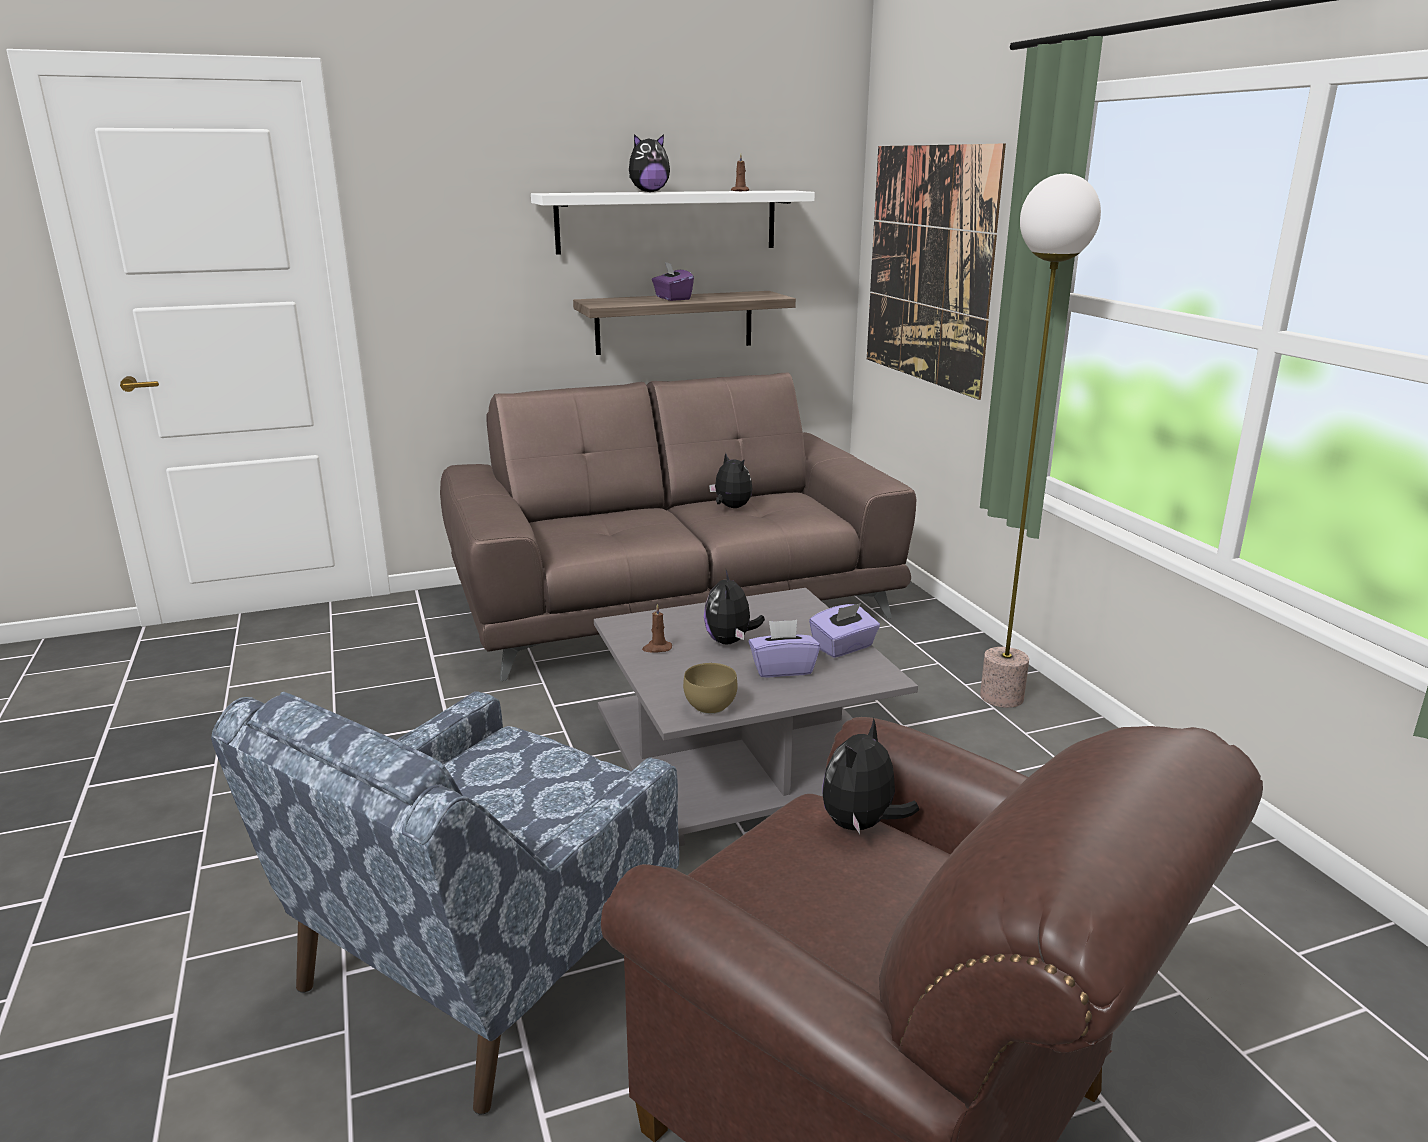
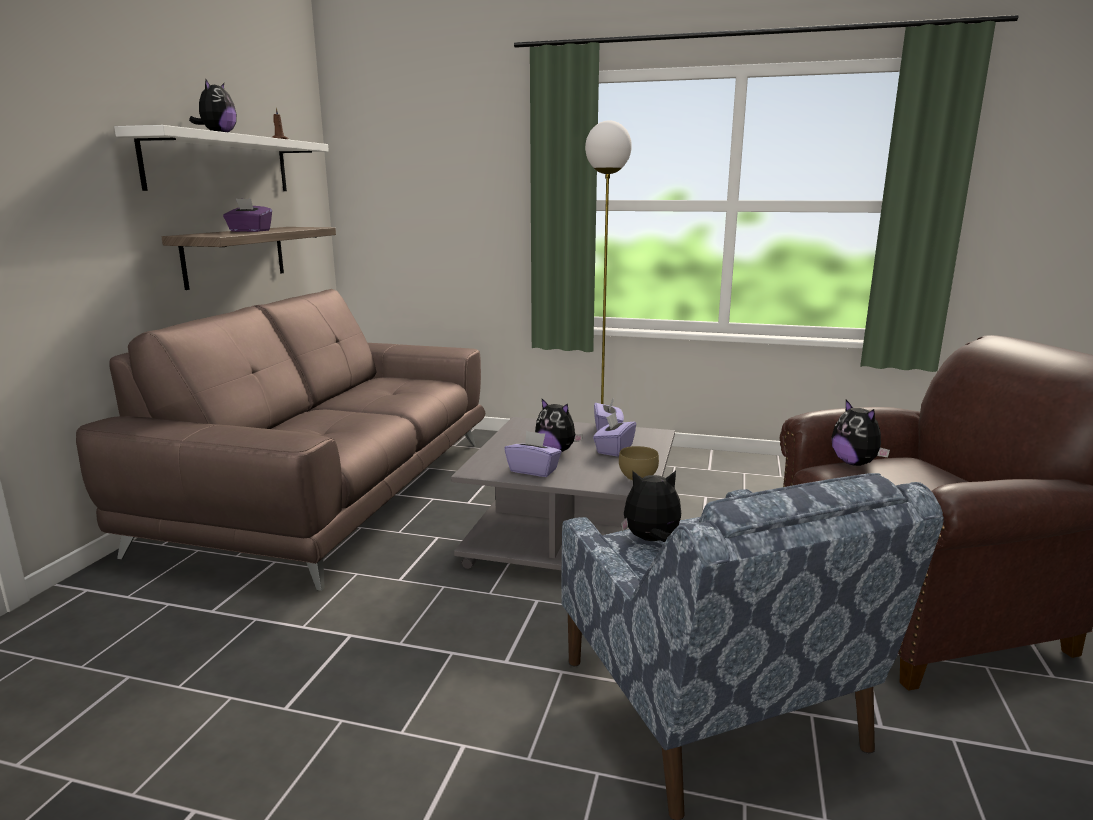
camera: 55 degrees left, 5 degrees down
(657, 648) = (533, 470): brown candle -> purple tissue box
(731, 507) = (367, 394): plush toy -> plush toy (651, 540)
(927, 266) = (423, 198): picture -> none

